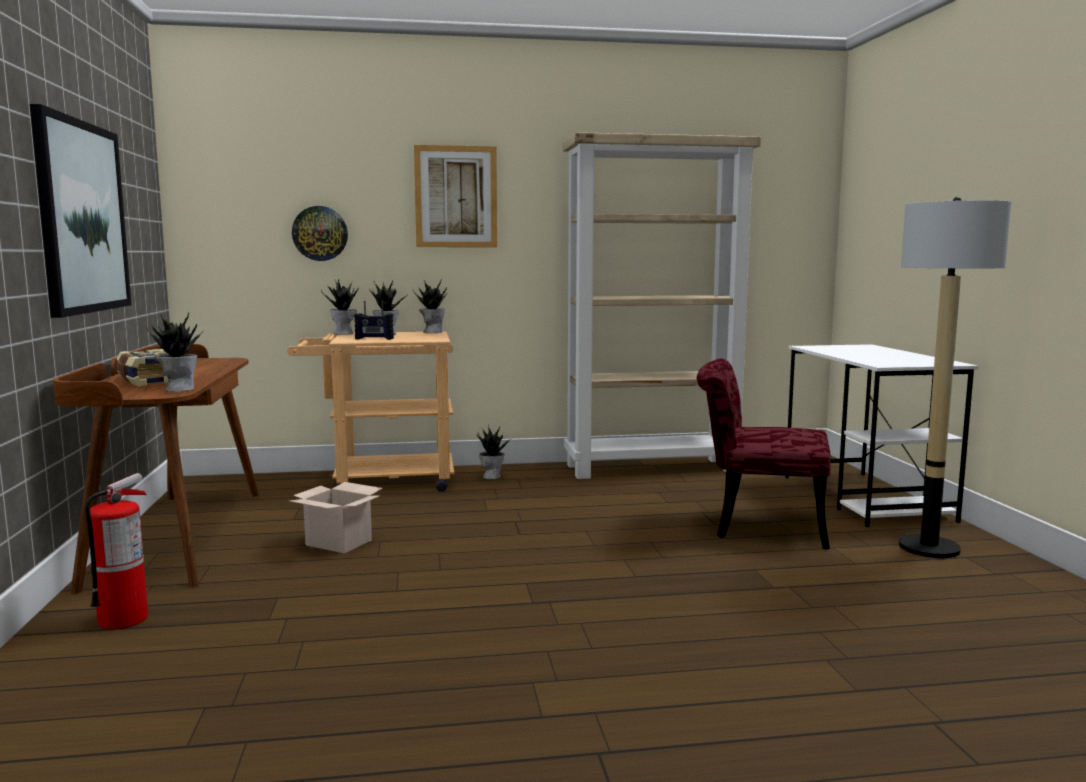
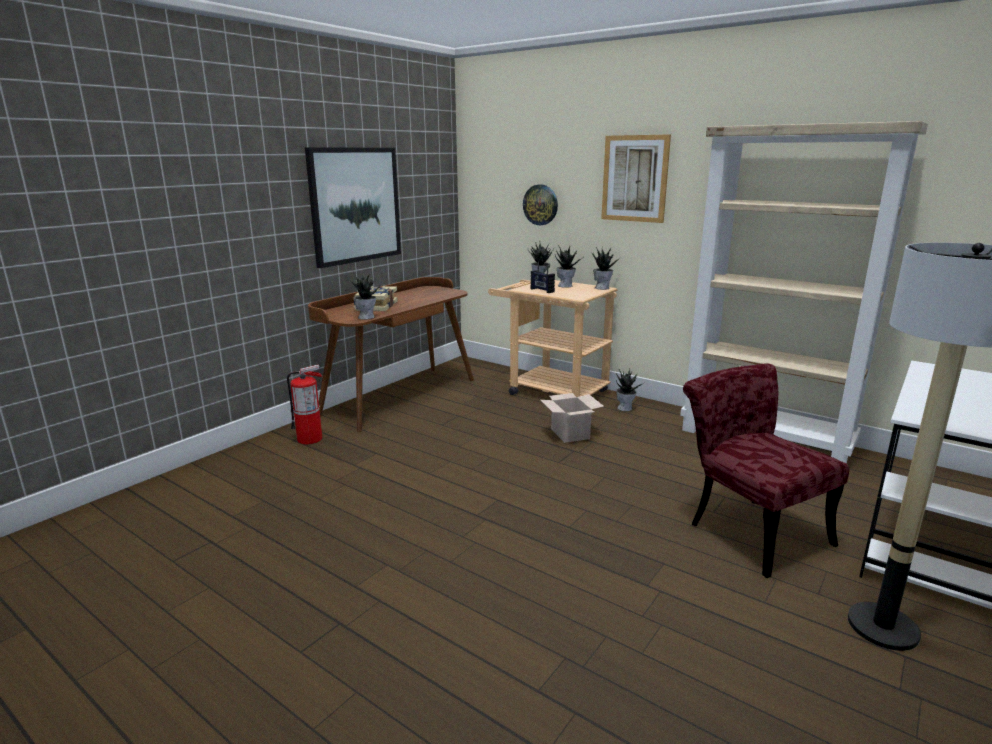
camera: 45 degrees right, 10 degrees up
(340, 542) = (457, 429): cardboard box -> cardboard box (571, 434)

